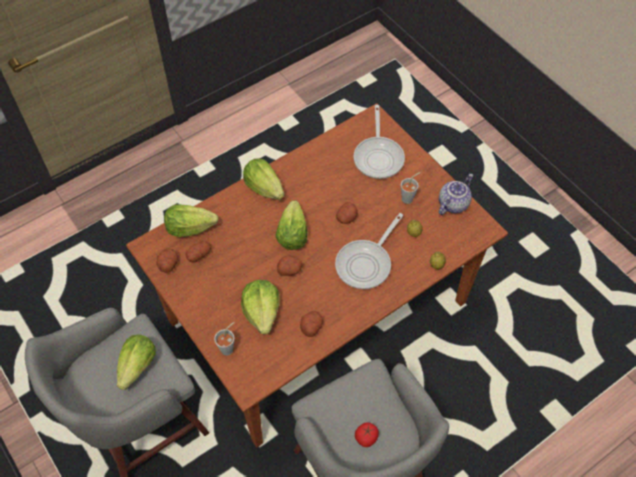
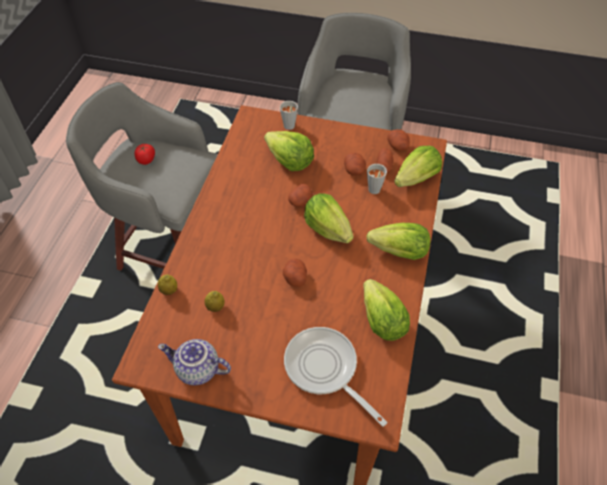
camera: 140 degrees right, 5 degrees down
(138, 366) = (346, 105): lettuce -> lettuce (382, 321)
(311, 326) = (241, 175): potato -> potato (354, 170)
(366, 263) = (238, 248): frying pan -> none
(409, 198) = (250, 343): grey cup -> grey cup (373, 191)
(452, 203) = (197, 370): teapot -> teapot turned 105 degrees clockwise

